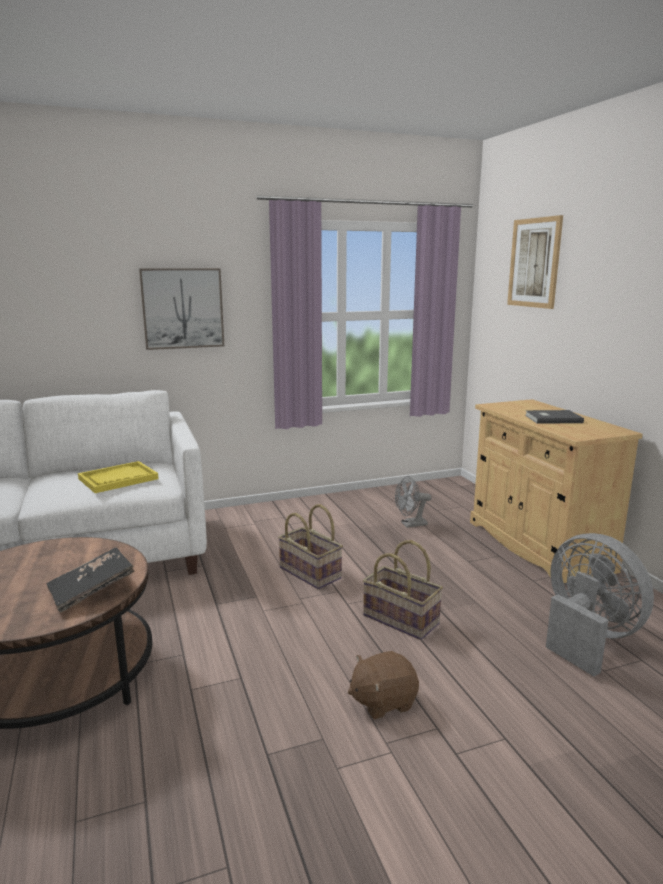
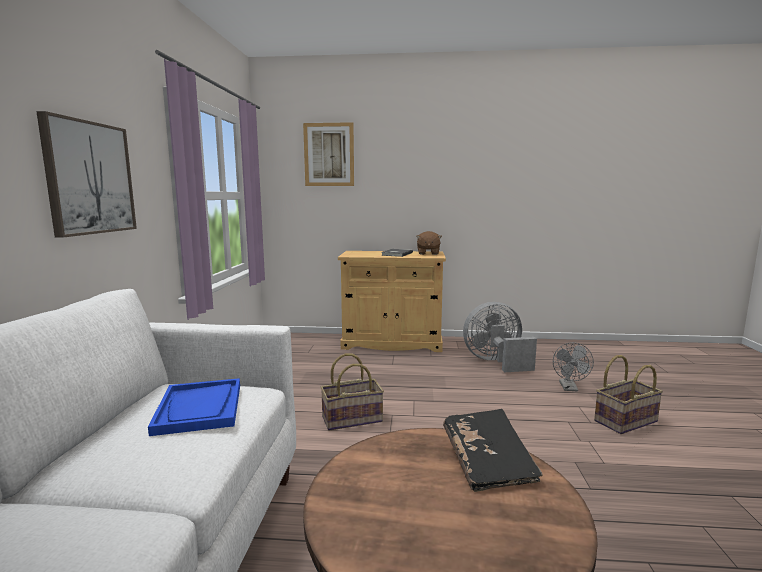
camera: 65 degrees left, 5 degrees down
(118, 479) = (200, 408): yellow tray -> blue tray
(383, 701) = (539, 431): brown plush toy -> brown plush toy (428, 253)
(402, 619) = (448, 402): basket -> basket (625, 421)
(410, 524) = (318, 365): grey fan -> grey fan (569, 388)

